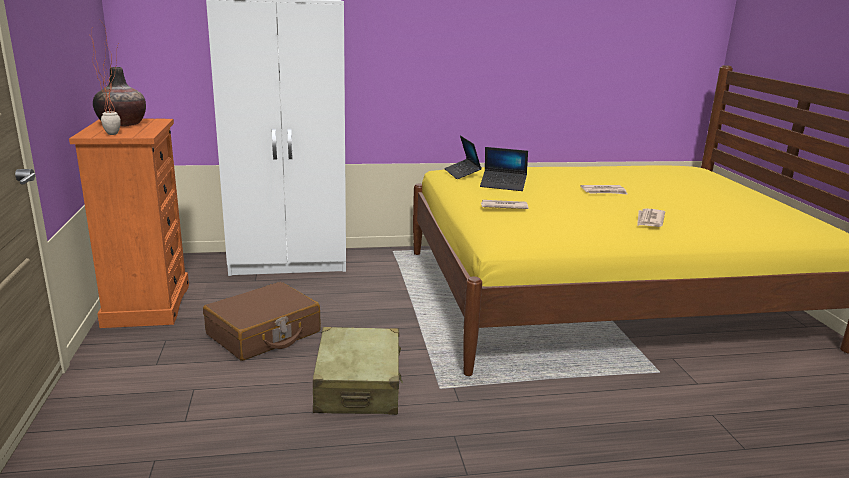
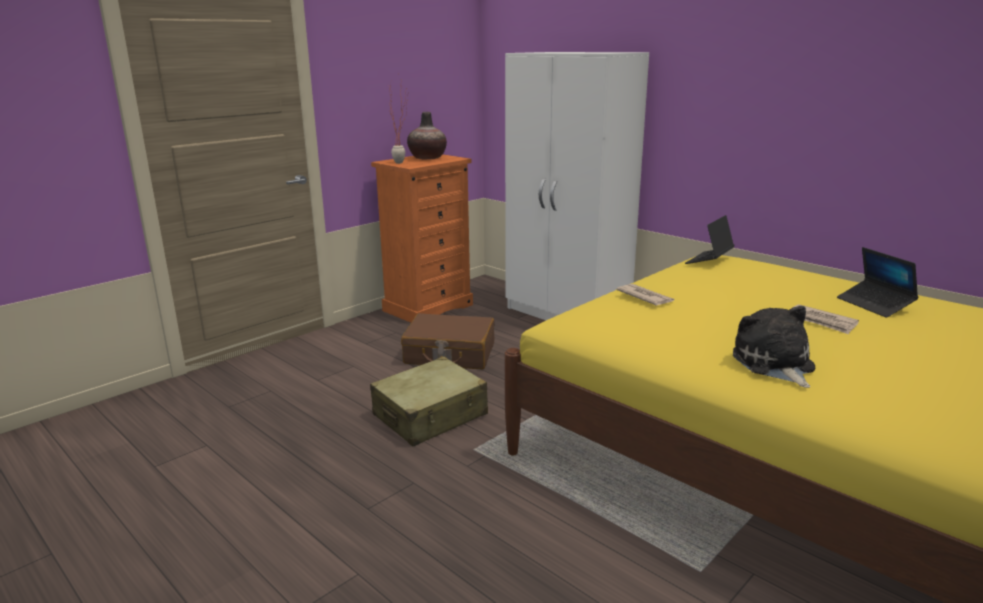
camera: 55 degrees right, 0 degrees up
(503, 185) = (712, 281): laptop -> laptop (874, 304)
(649, 220) = (774, 364): newspaper -> plush toy

